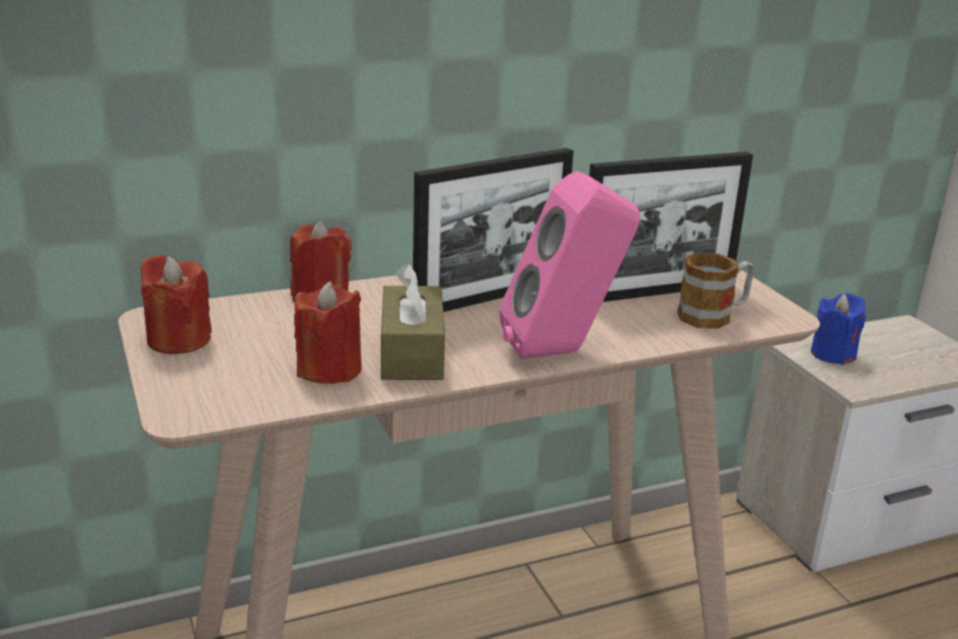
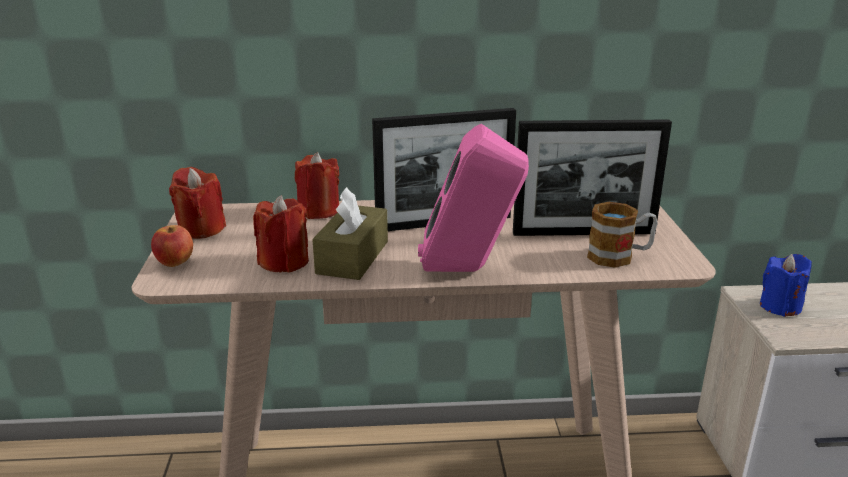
camera: 20 degrees right, 0 degrees up
(180, 389) = (175, 263): none -> apple

